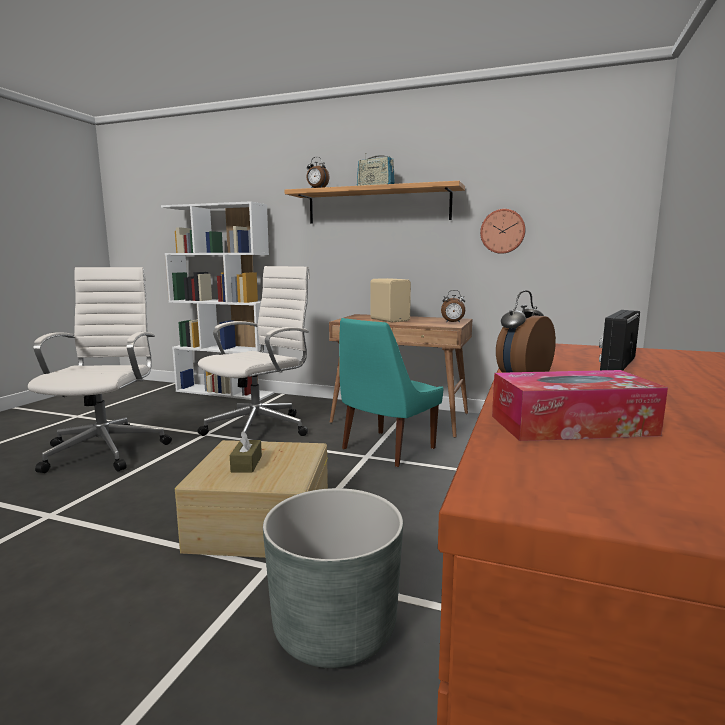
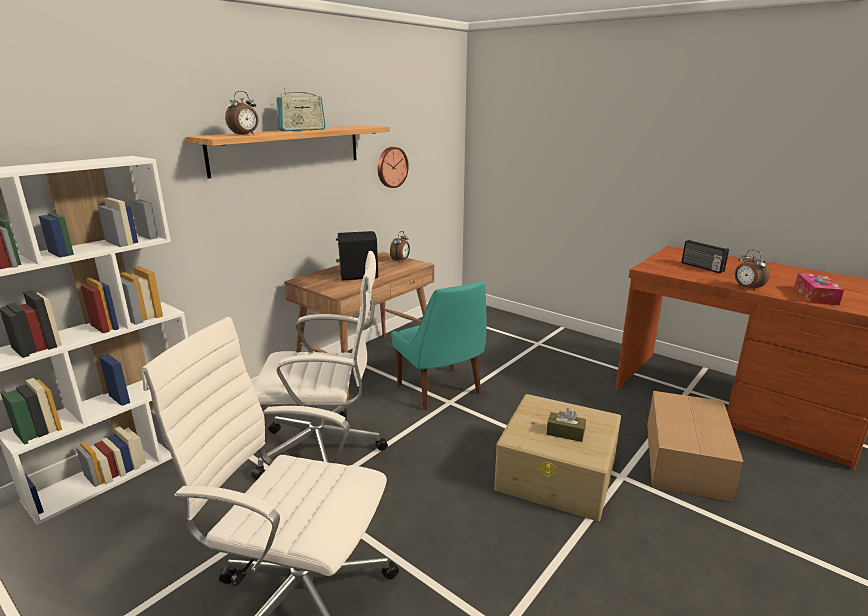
camera: 70 degrees left, 10 degrees up
(260, 428) = (324, 451): white office chair -> white office chair turned 120 degrees clockwise
(334, 628) = (686, 459): grey planter -> cardboard box
(390, 320) = (358, 276): beige speaker -> black speaker

